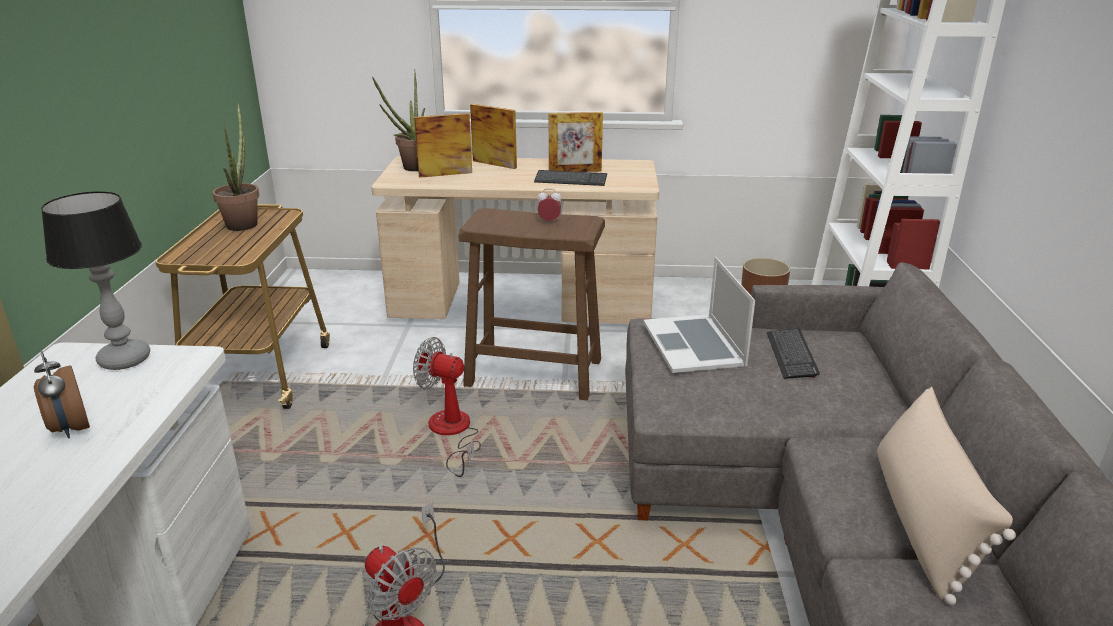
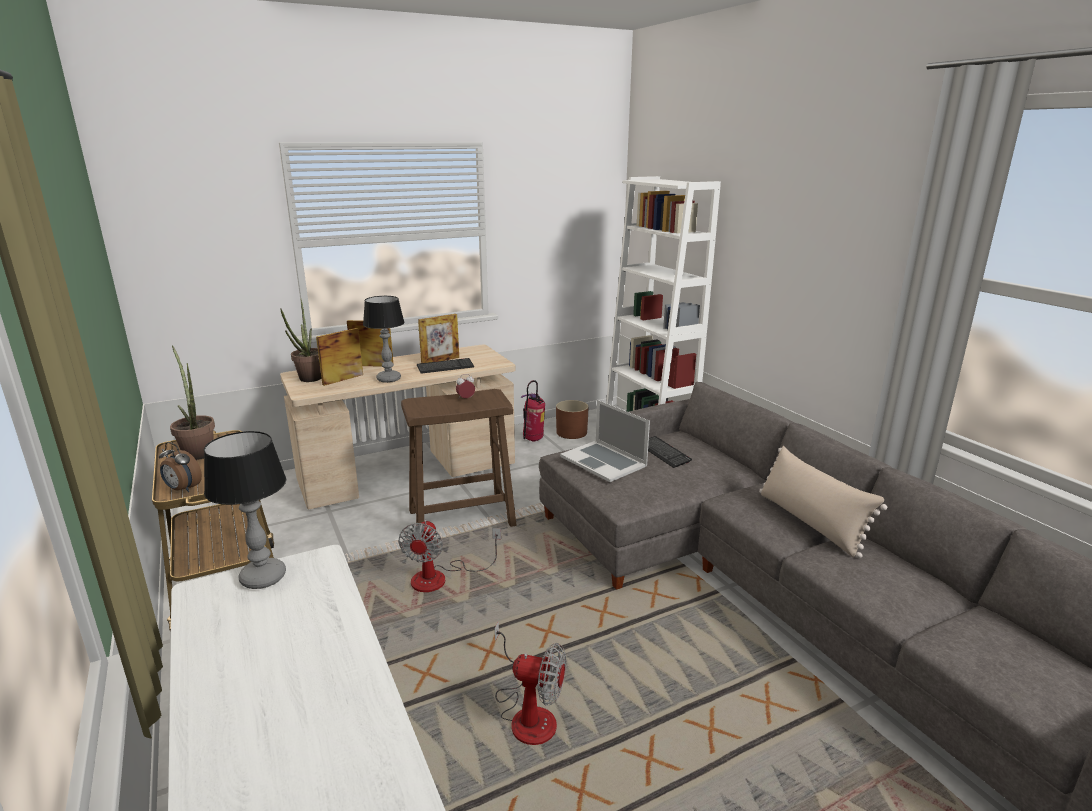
camera: 30 degrees left, 5 degrees down
(69, 429) = (292, 640): alarm clock -> alarm clock (182, 489)
(452, 433) = (441, 578): fan -> fan turned 75 degrees counterclockwise
(491, 182) = (388, 379): none -> table lamp
(702, 302) = (533, 440): none -> fire extinguisher

